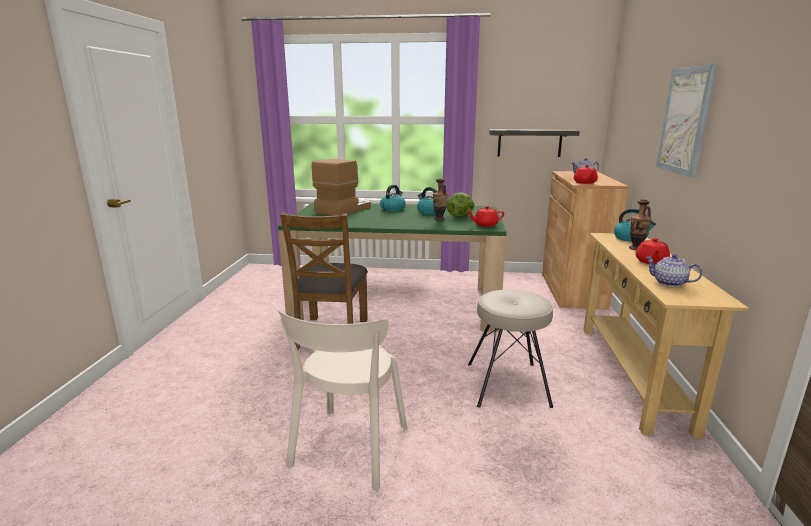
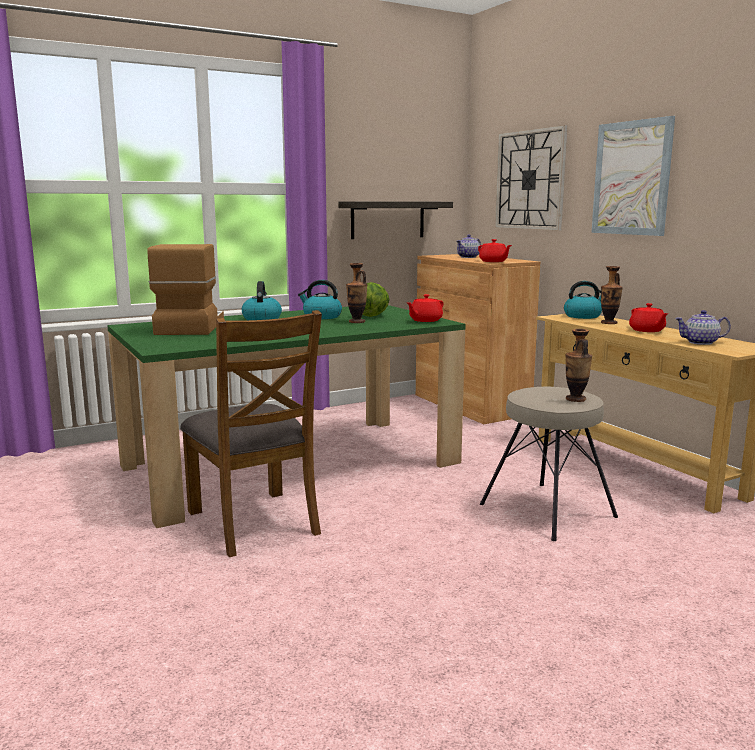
camera: 35 degrees left, 5 degrees down
(347, 450) = (492, 637): beige chair -> none
(522, 307) = (575, 399): none -> vase
(635, 115) = (530, 180): none -> wall clock

